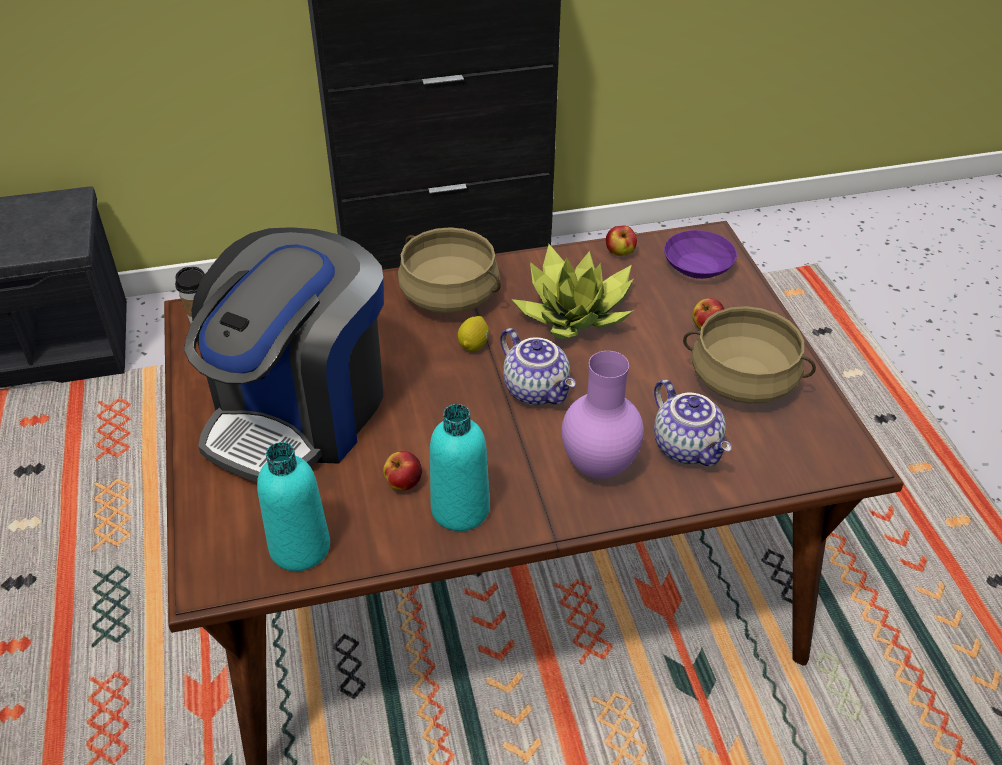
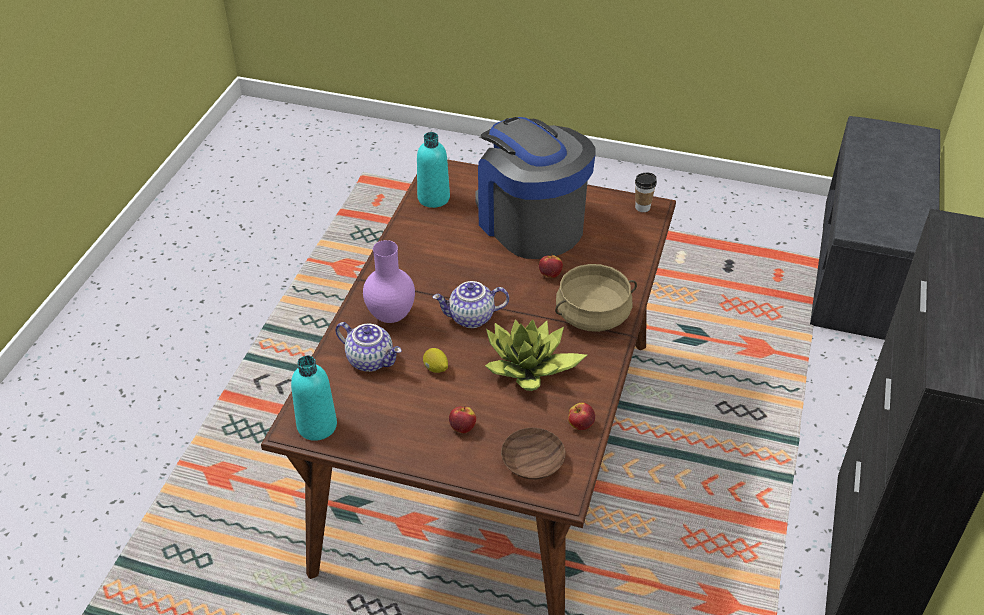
camera: 120 degrees right, 0 degrees up
(403, 483) = (444, 242): apple -> apple (550, 274)
(460, 509) = (409, 255): turquoise bottle -> turquoise bottle (317, 426)
(474, 345) = (534, 308): lemon -> lemon (436, 369)
(688, 447) = (371, 360): teapot -> teapot turned 150 degrees counterclockwise
(699, 267) = (531, 463): purple bowl -> brown bowl
(742, 381) = (399, 416): beige cooking pot -> none

